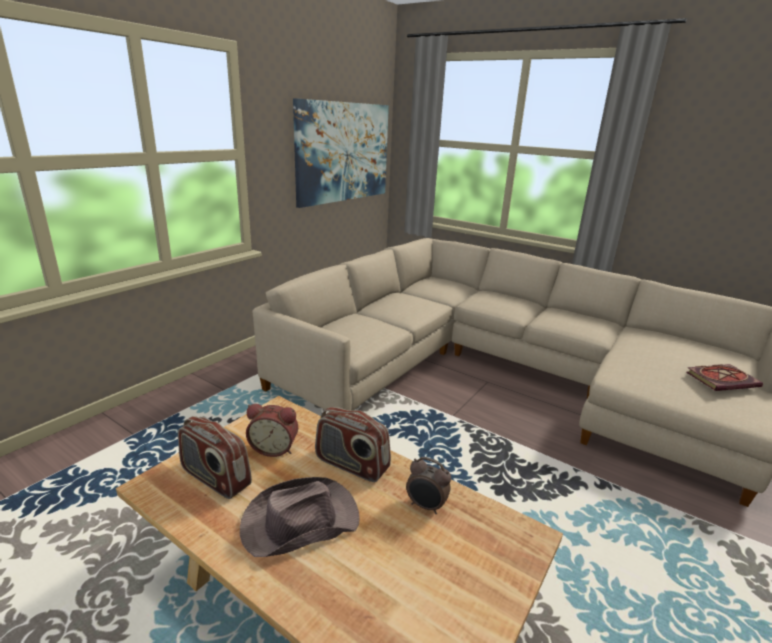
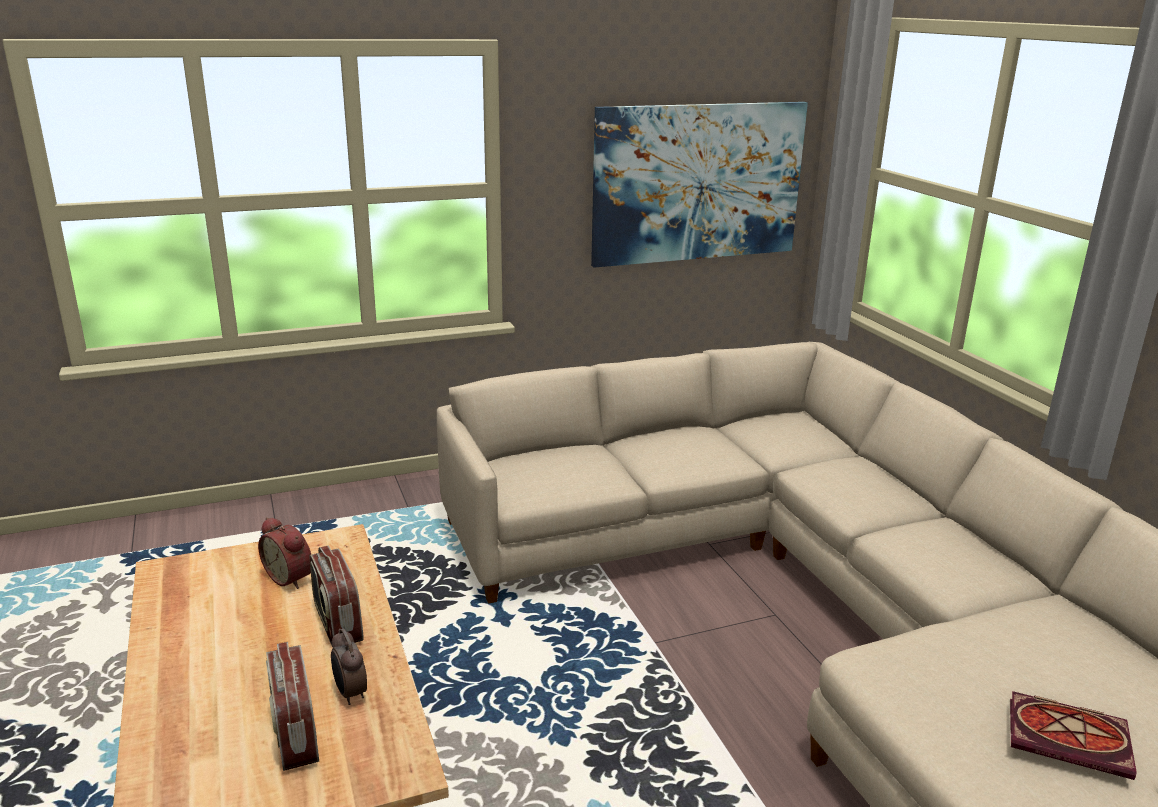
camera: 35 degrees right, 0 degrees up
(215, 478) = (211, 585): radio -> radio (294, 734)
(299, 521) = (228, 652): brown hat -> none

